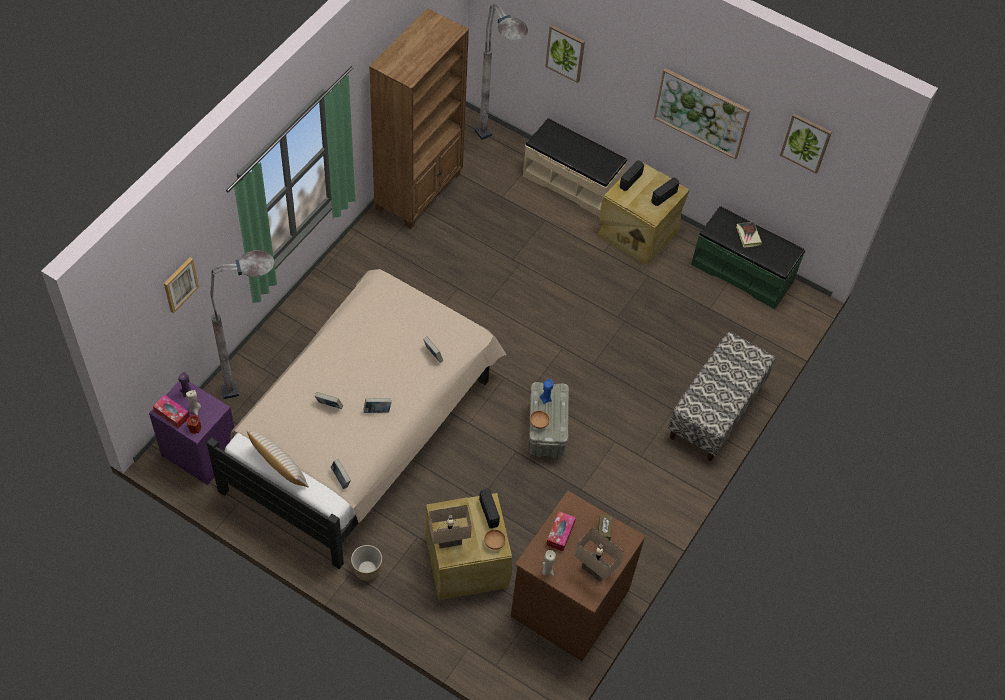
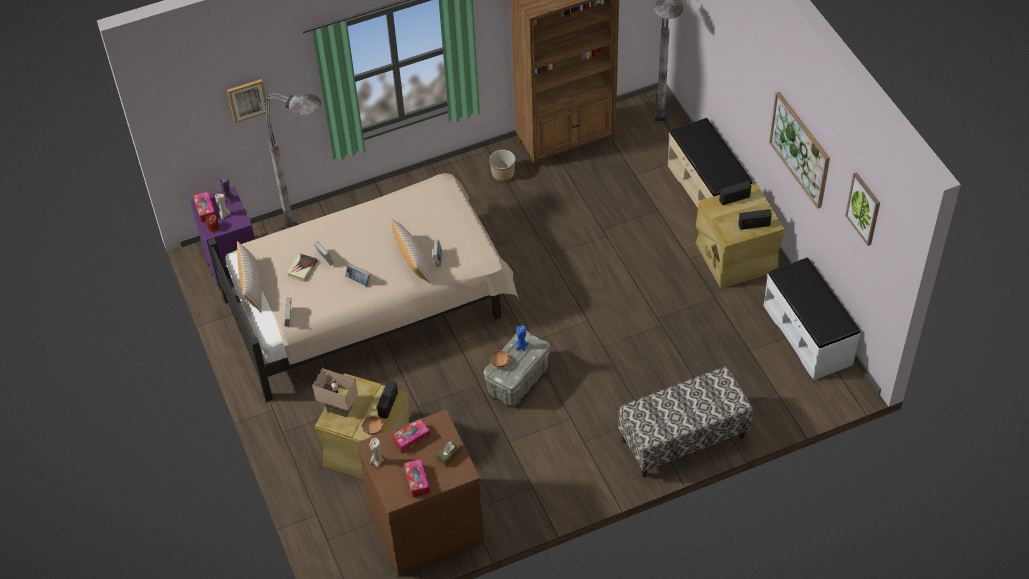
camera: 40 degrees right, 5 degrees down
(367, 569) = (287, 413): planter -> planter (503, 173)
(410, 367) = (412, 260): none -> beige pillow
(565, 53) = (721, 53): picture -> none
(596, 569) = (417, 481): beige table lamp -> tissue box
(742, 272) = (808, 334): green bench -> white bench
(748, 236) = (812, 294): book -> book (302, 269)

